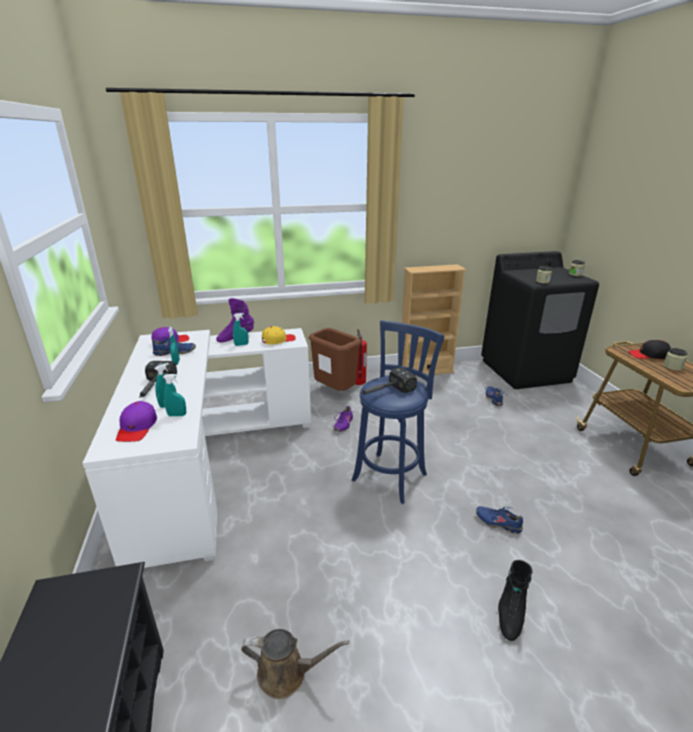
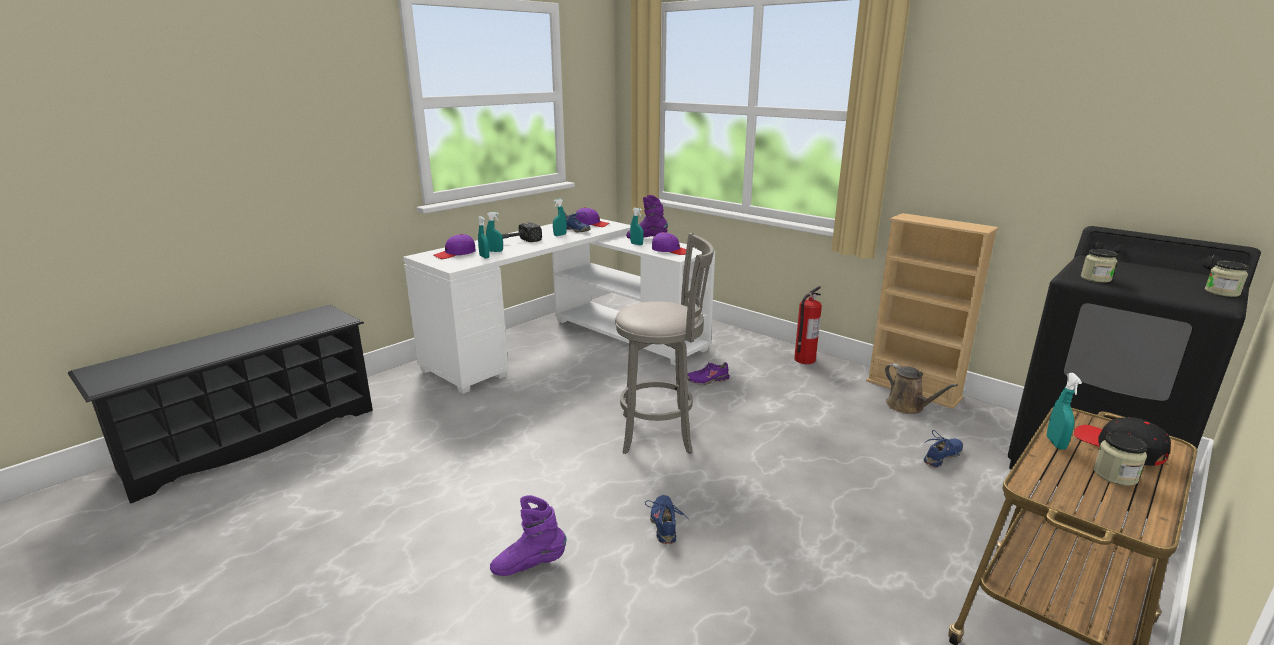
camera: 55 degrees right, 5 degrees down
(278, 340) = (670, 251): yellow cap -> purple cap
(287, 673) = (382, 463): brown watering can -> brown watering can (907, 407)
(335, 392) = (759, 356): brown trash can -> none
(385, 392) = (641, 309): hammer -> none
(391, 475) = (661, 433): blue stool -> grey stool
(510, 613) = (529, 565): black boot -> purple boot
(643, 364) = (1055, 443): none -> turquoise spray bottle

